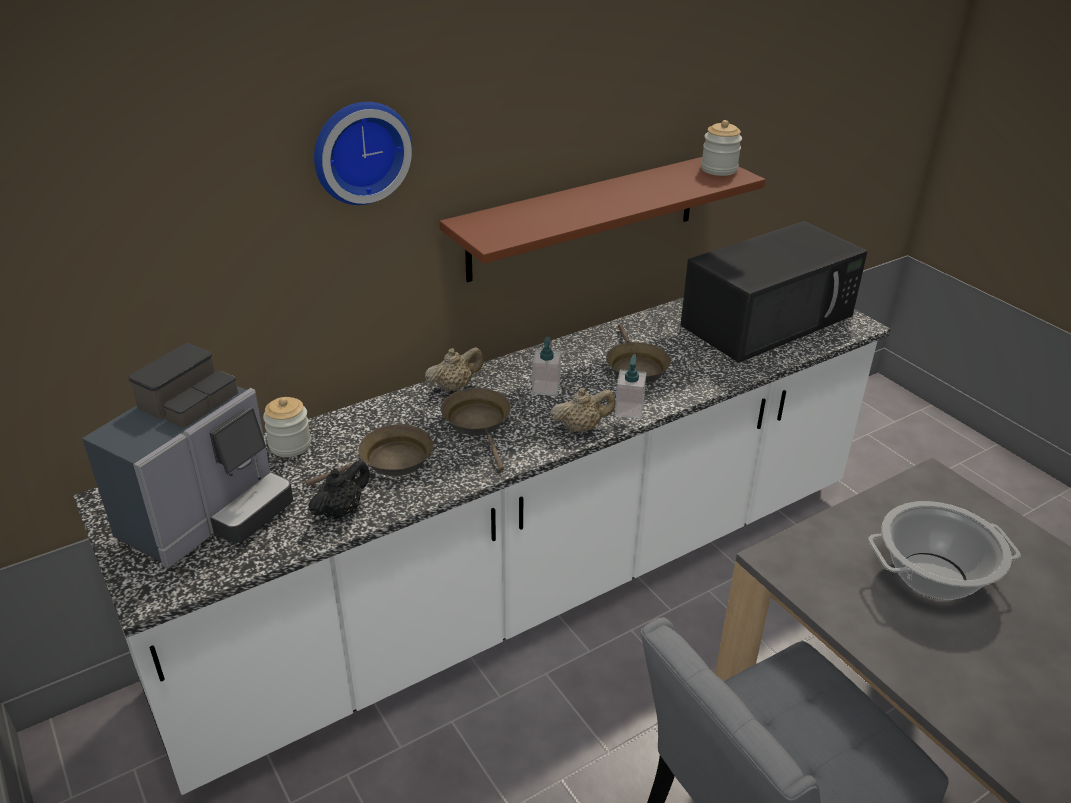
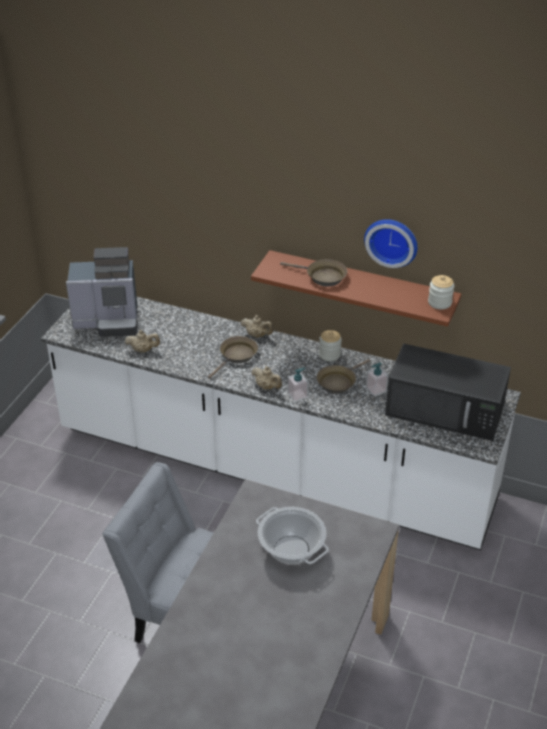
camera: 55 degrees right, 5 degrees up
(290, 445) = (168, 315): jar -> jar (329, 355)
(341, 510) = (143, 350): black teapot -> beige teapot
(360, 151) = (229, 201): wall clock -> wall clock (392, 241)
(390, 461) = (185, 346): brown frying pan -> brown frying pan (322, 277)
(546, 388) = (287, 362): soap dispenser -> soap dispenser (376, 389)

